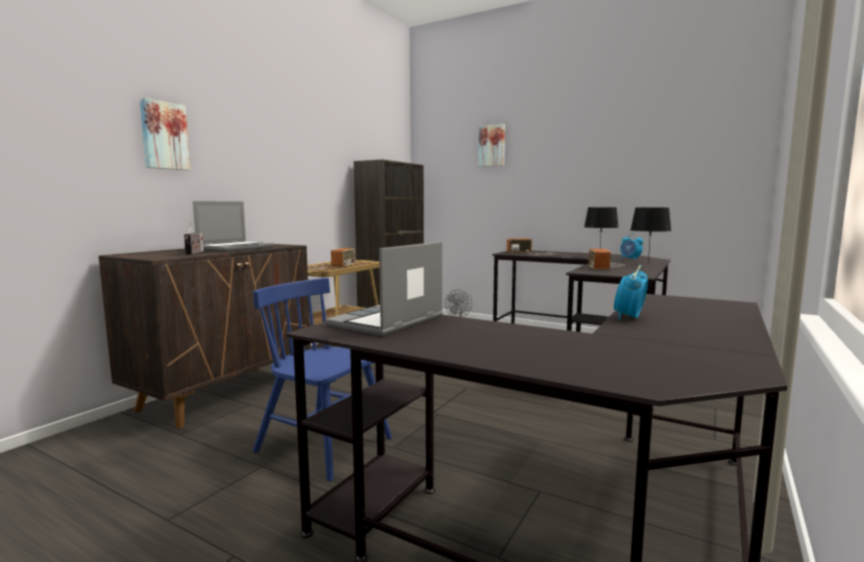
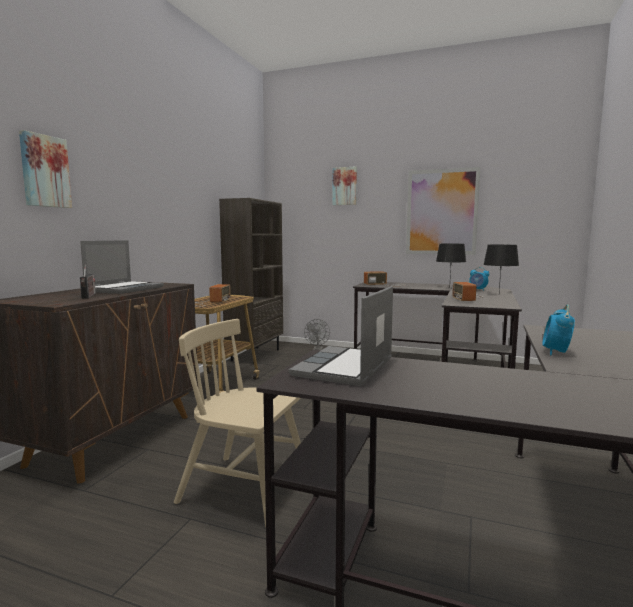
camera: 10 degrees left, 0 degrees up
(324, 445) = (246, 488): blue chair -> beige chair
(597, 172) = (441, 212): none -> picture

